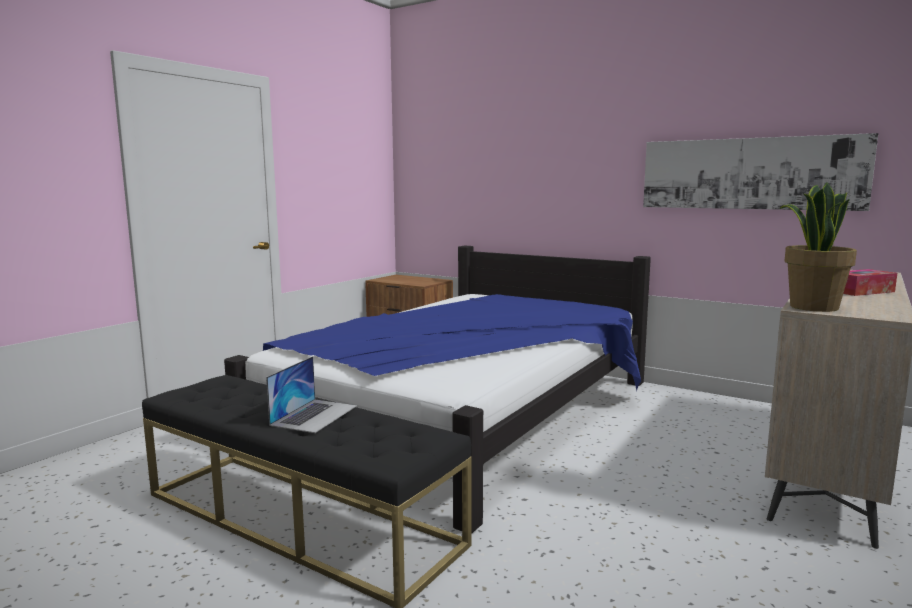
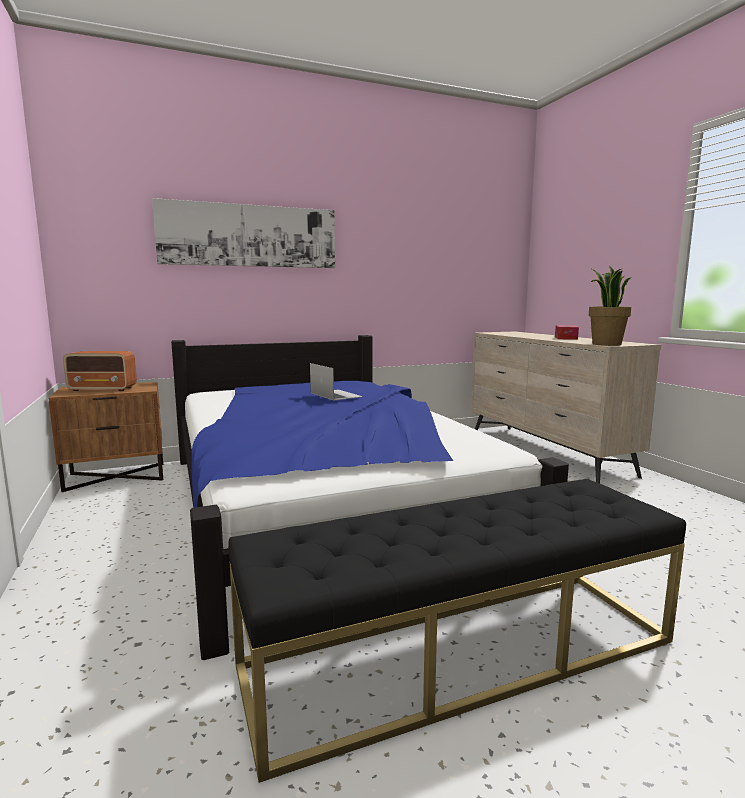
camera: 55 degrees left, 0 degrees up
(314, 415) = (489, 515): laptop -> laptop (335, 394)
(405, 280) = (103, 389): none -> radio
(749, 173) = (430, 268): picture -> picture (249, 236)

